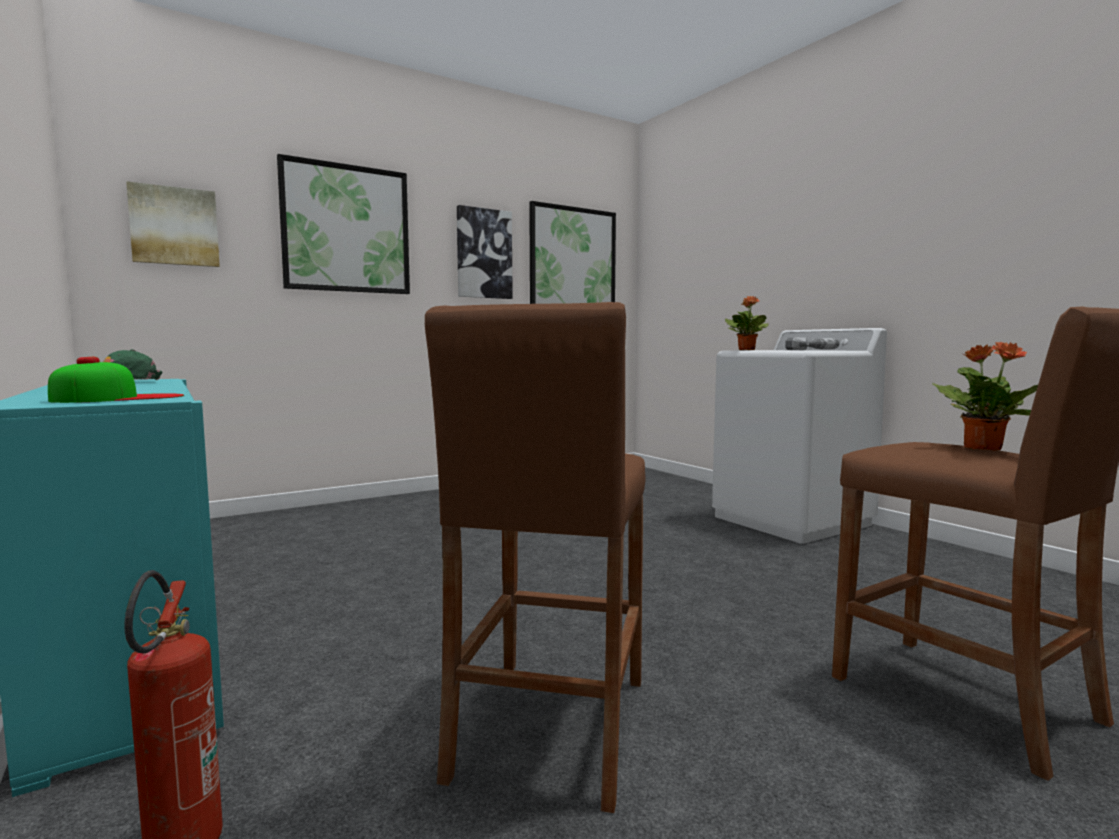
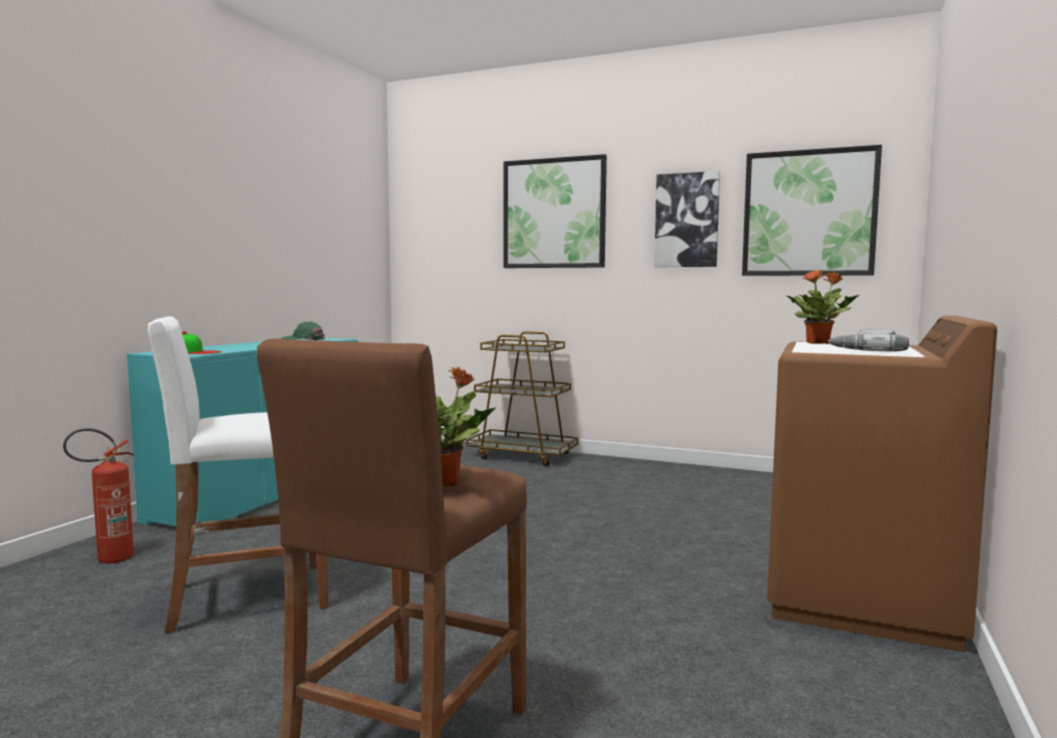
camera: 55 degrees right, 0 degrees up
(174, 226) = (441, 228): picture -> none
(347, 511) = (523, 456): none -> brown cart
(550, 727) = (248, 596): brown stool -> white stool
(792, 521) = (860, 599): white washing machine -> brown washing machine

